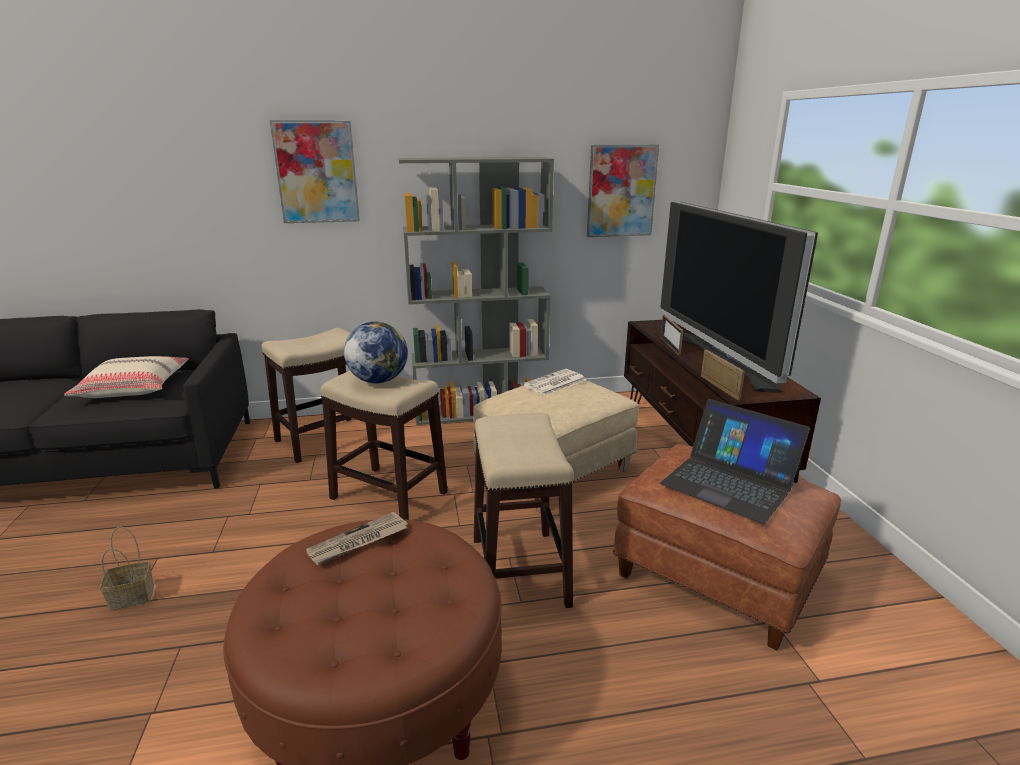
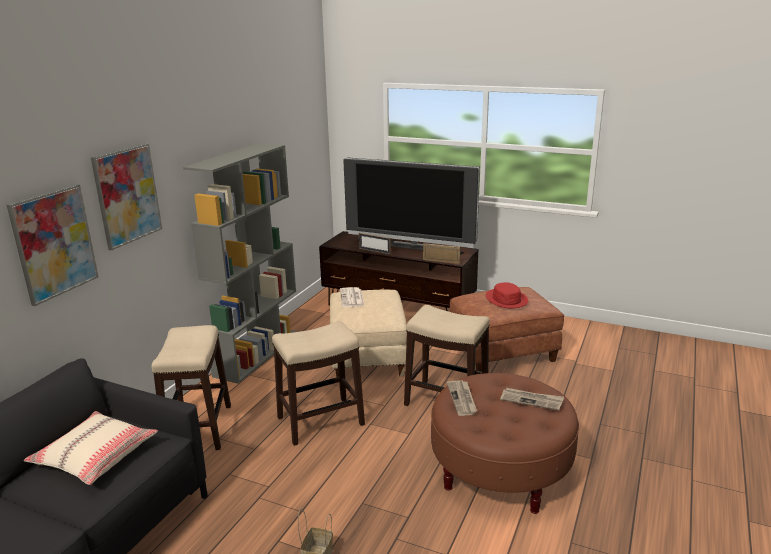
camera: 55 degrees left, 0 degrees up
(378, 380) = (313, 336): globe -> none
(403, 615) = (532, 400): none -> newspaper
(621, 191) = (291, 156): picture -> picture (54, 243)
(729, 482) = (506, 299): laptop -> red hat

